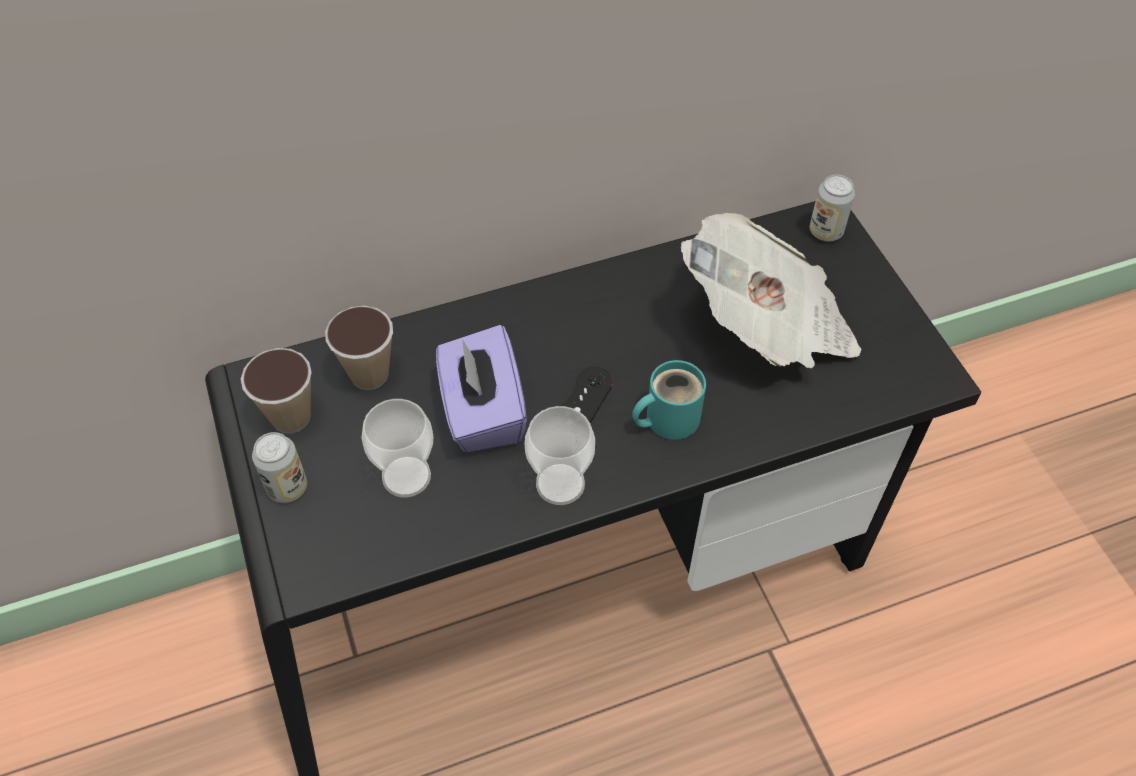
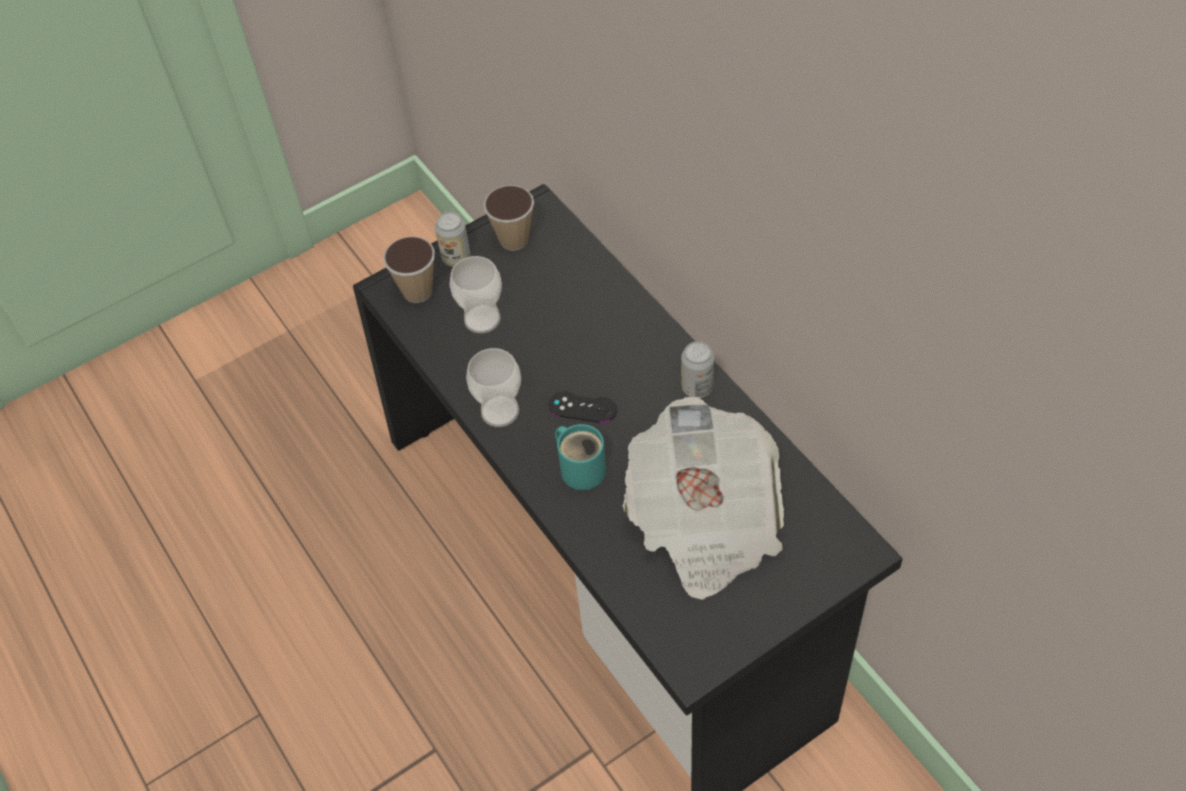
camera: 80 degrees right, 0 degrees up
(369, 375) = (565, 271): cup -> cup (417, 291)
(482, 412) = (551, 347): purple tissue box -> none
(826, 231) = (843, 552): can -> can (697, 387)

